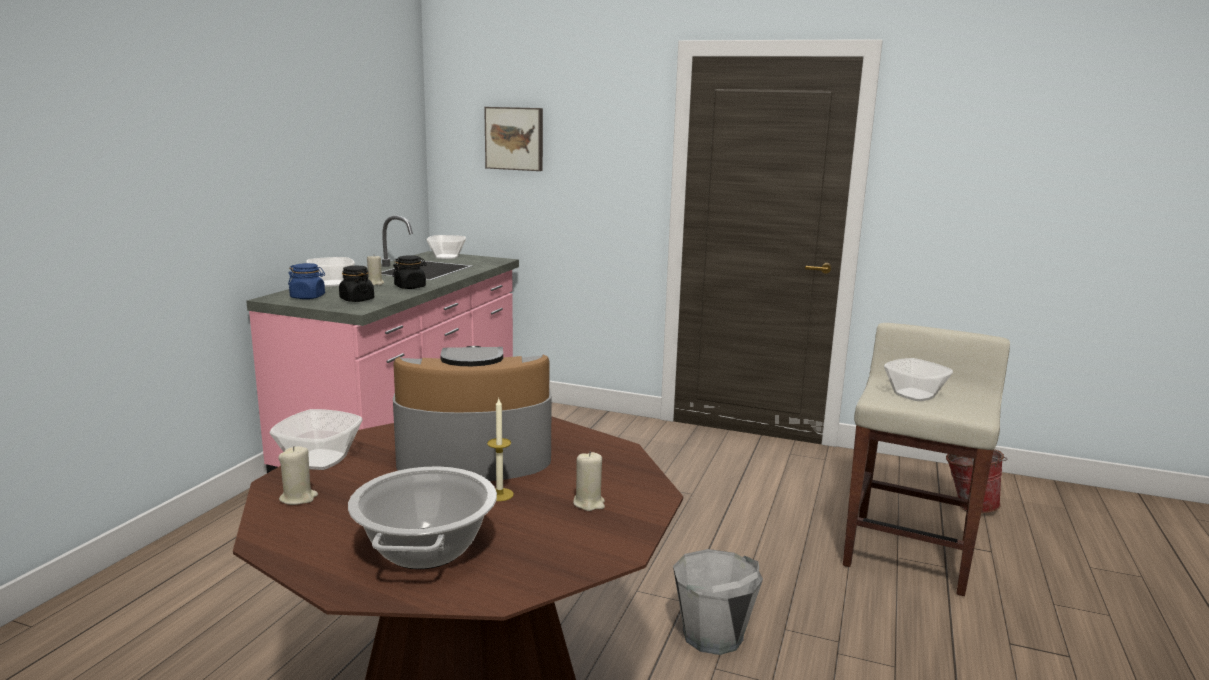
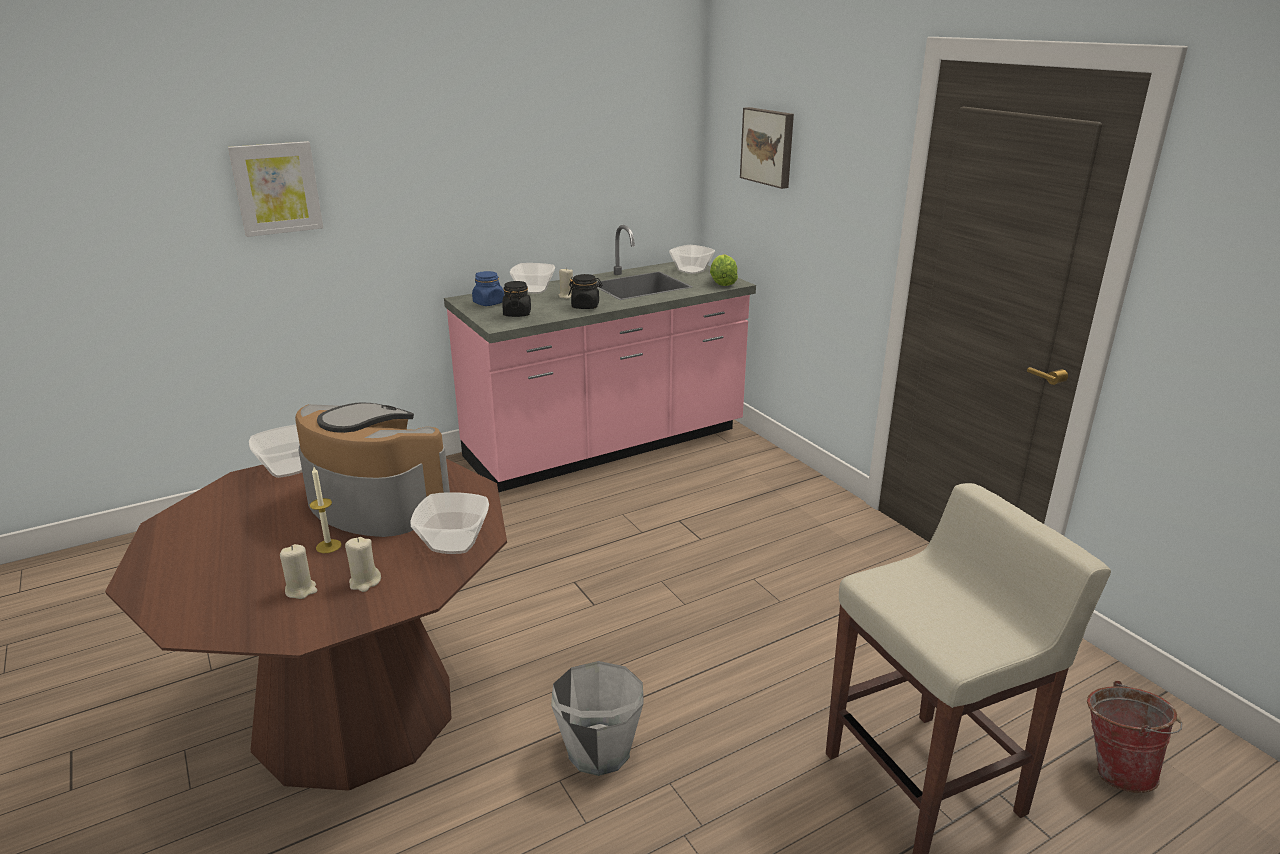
camera: 40 degrees right, 10 degrees up
(73, 171) = (277, 188): none -> picture
(298, 498) = (228, 496): beige candle -> beige candle (301, 590)
(425, 548) = (216, 571): cooking pot -> none
(490, 261) = (722, 282): none -> lettuce
(914, 395) = (931, 594): bowl -> bowl (452, 543)

